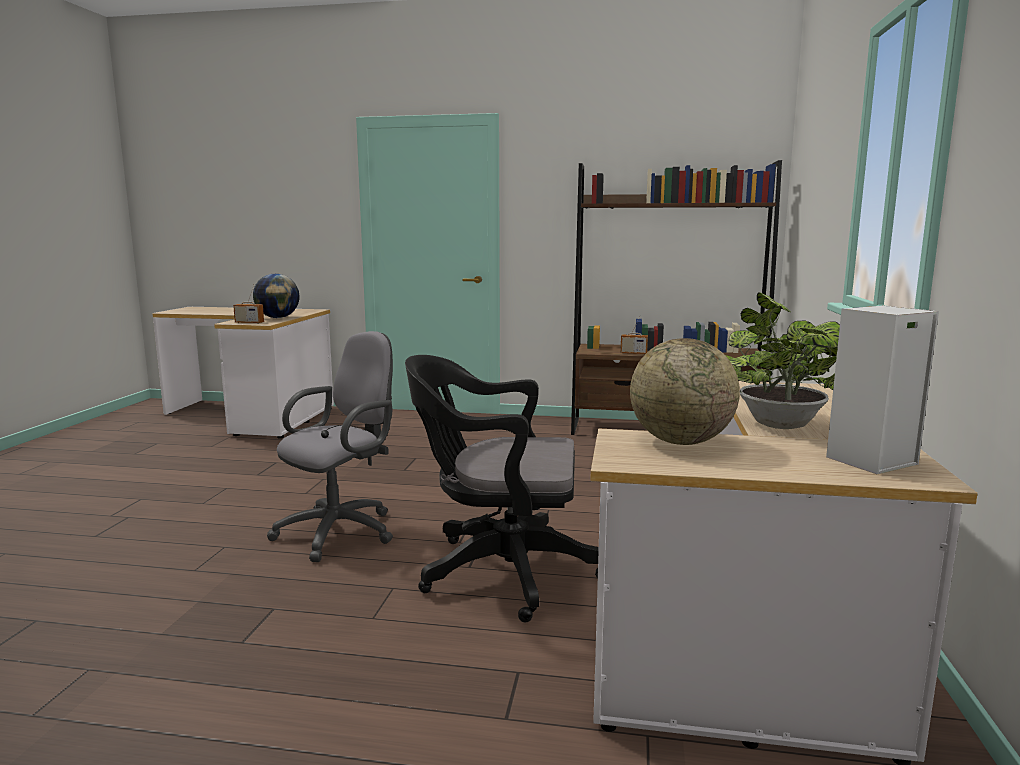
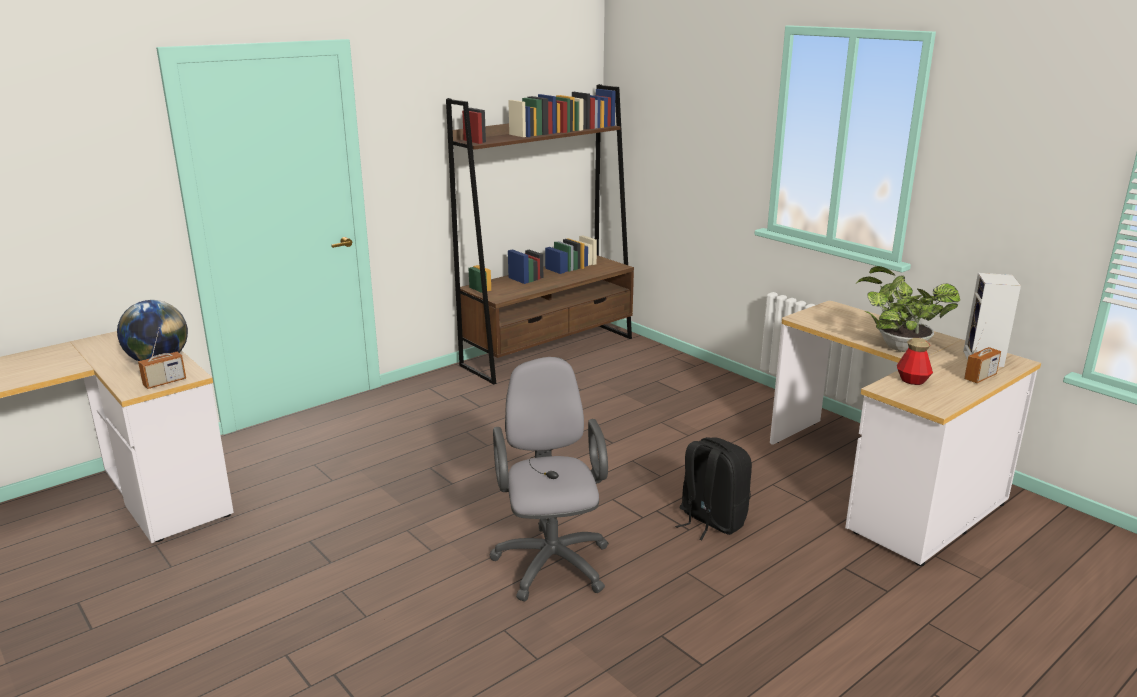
camera: 50 degrees left, 10 degrees up
(500, 571) = (710, 521): black office chair -> black backpack
(633, 353) = (534, 288): radio -> radio (980, 377)
(680, 442) = (912, 381): globe -> bottle

